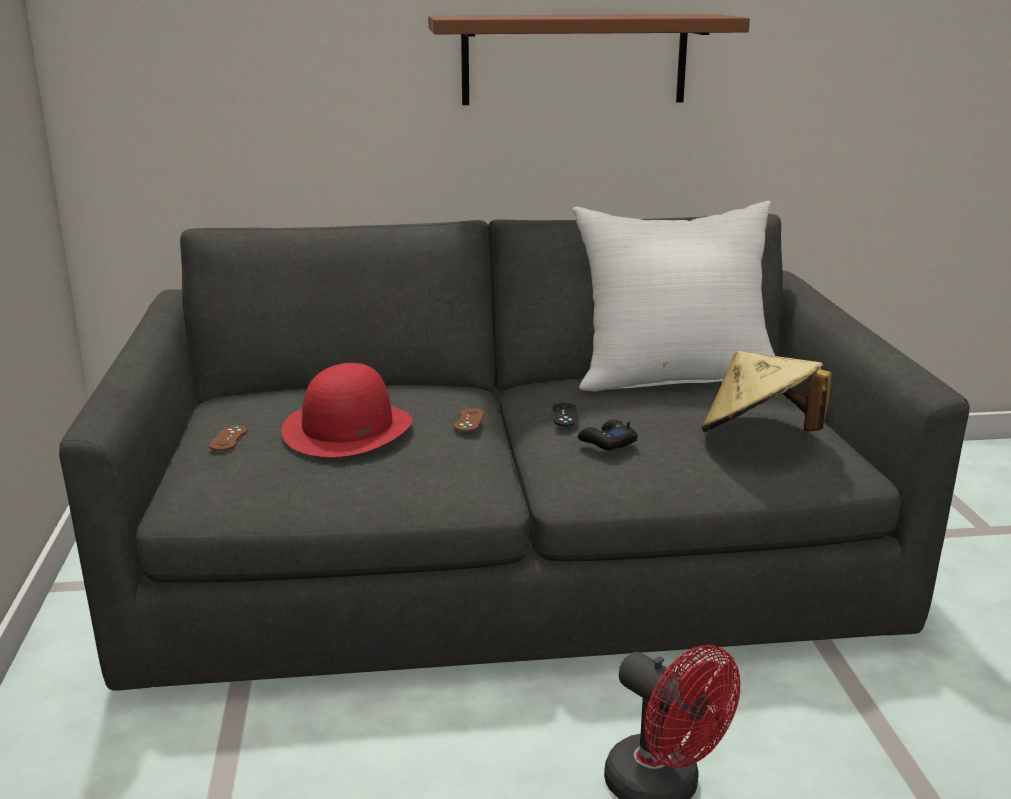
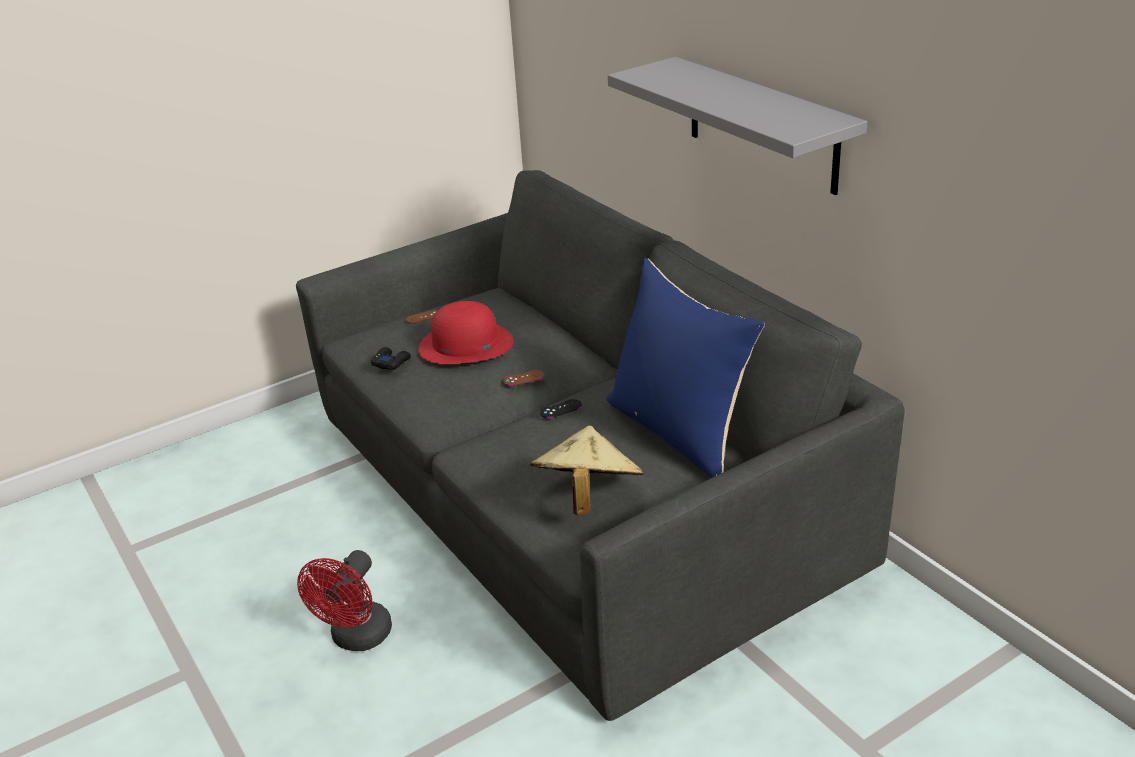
camera: 65 degrees right, 10 degrees up
(574, 59) = (762, 125): brown shelf -> grey shelf
(607, 442) = (526, 439): black game controller -> black game controller (391, 362)
(675, 377) = (680, 431): white pillow -> blue pillow

